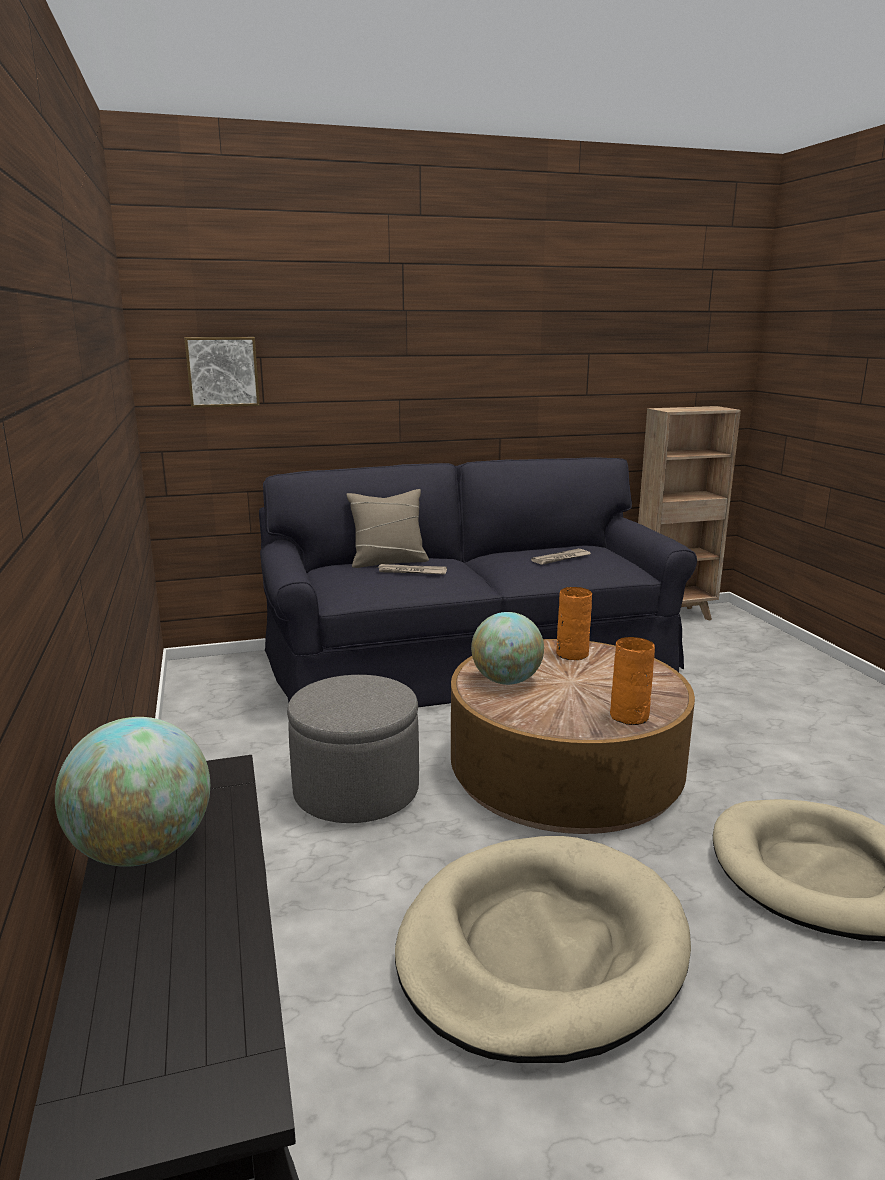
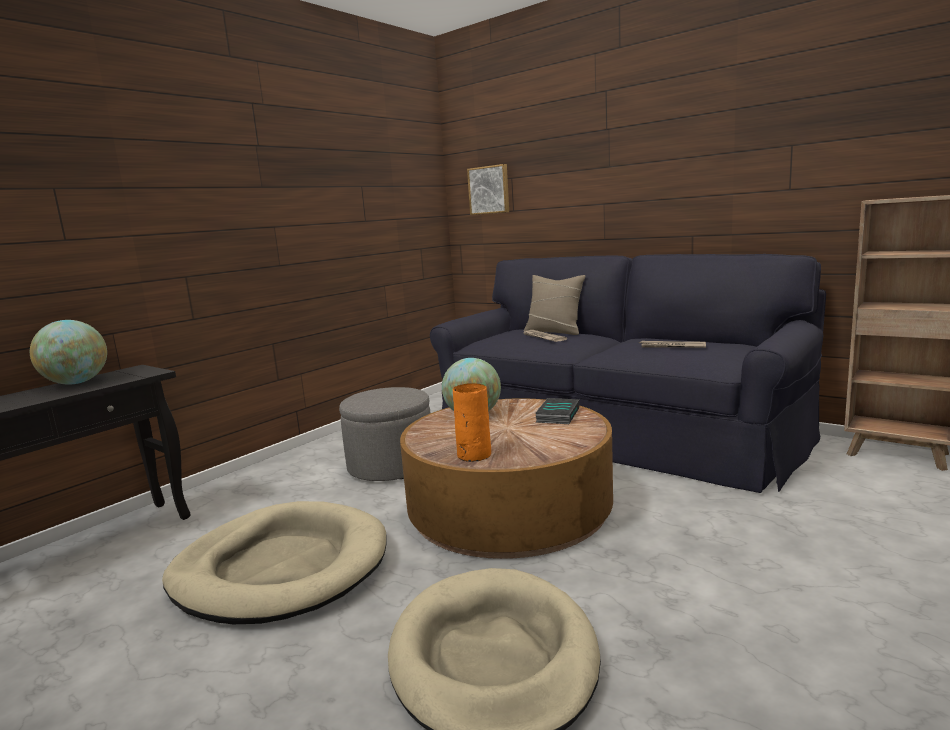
camera: 55 degrees right, 5 degrees down
(571, 654) = (557, 415): orange vase -> book

